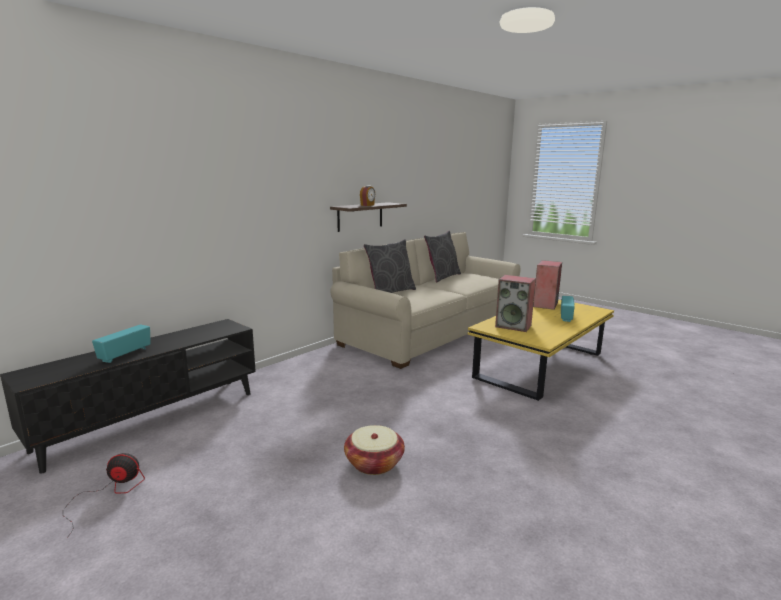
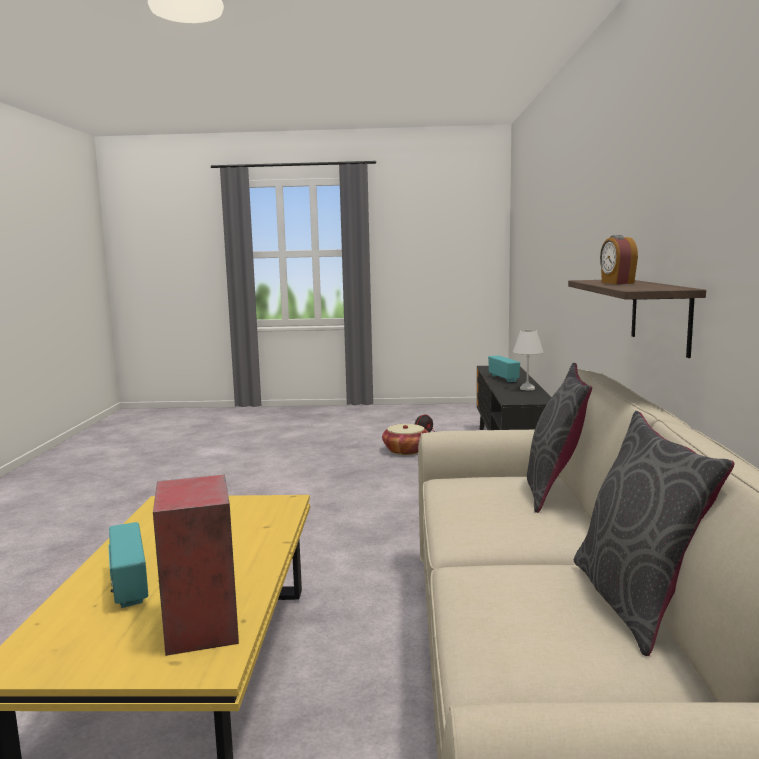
camera: 140 degrees right, 5 degrees down
(176, 336) = (527, 389): none -> white table lamp
(374, 463) = (298, 486): basket -> basket (406, 450)
(514, 326) = (235, 520): speaker -> none

